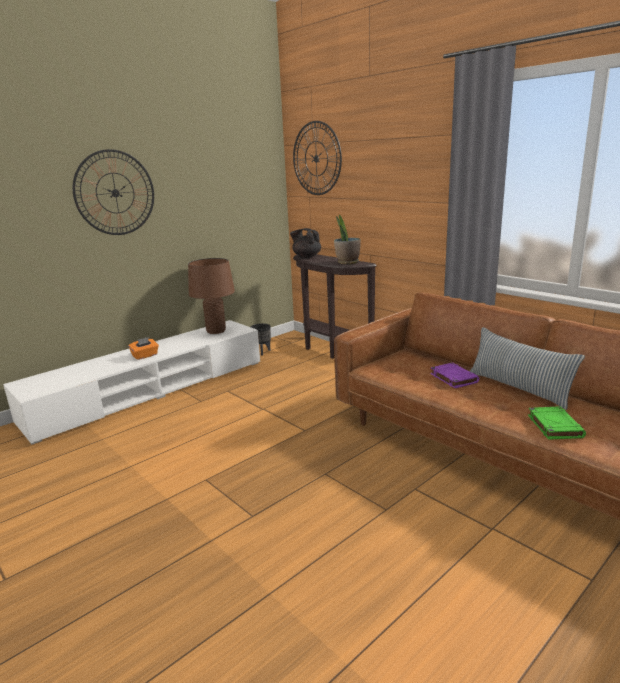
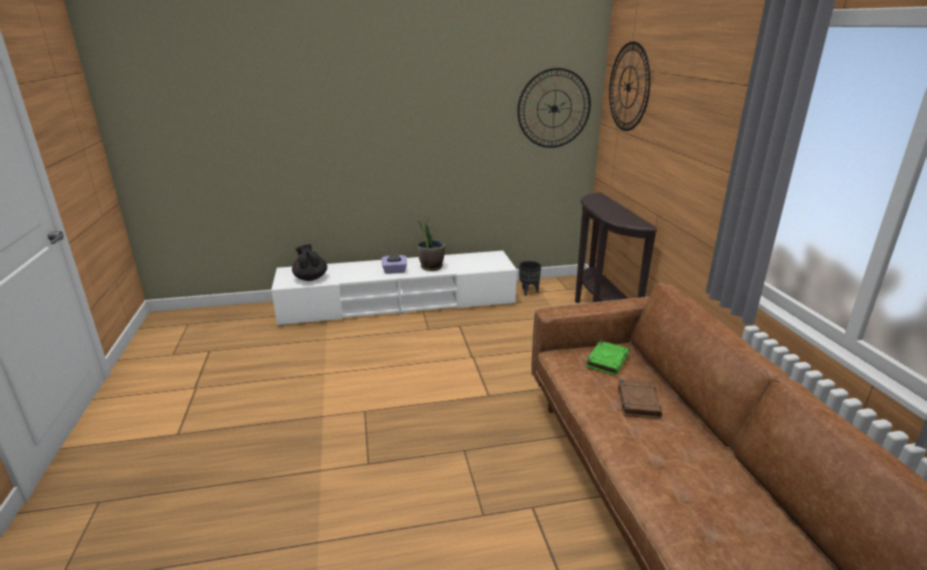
camera: 30 degrees right, 5 degrees up
(115, 193) = (396, 109): wall clock -> wall clock (554, 108)
(145, 356) = (394, 271): orange tissue box -> purple tissue box
(216, 331) = (477, 260): brown table lamp -> none
(306, 257) = (594, 200): black teapot -> black teapot (310, 278)
(347, 262) = (626, 219): potted plant -> potted plant (431, 267)
(453, 378) = (638, 401): purple book -> brown book
(518, 388) = (703, 446): pillow -> none
(554, 426) = (683, 514): green book -> green book (607, 360)

